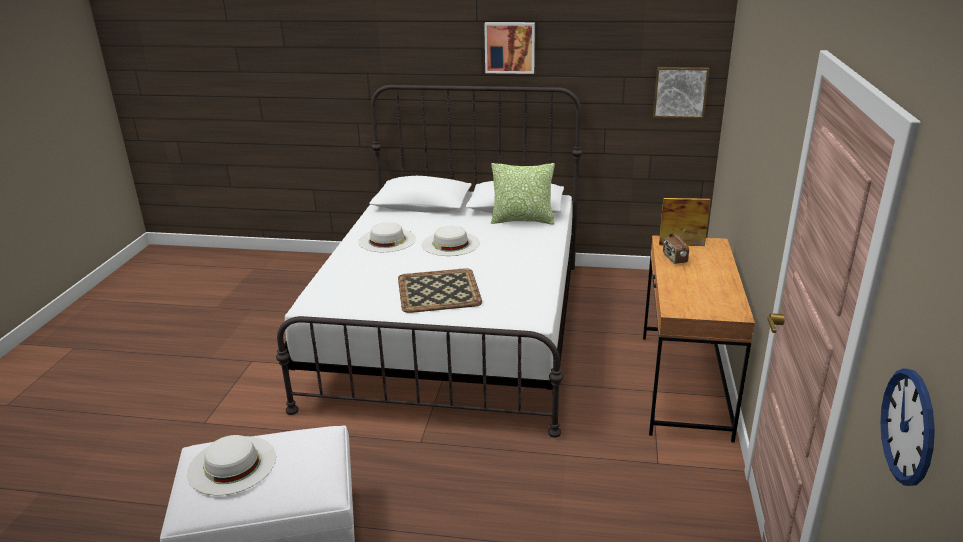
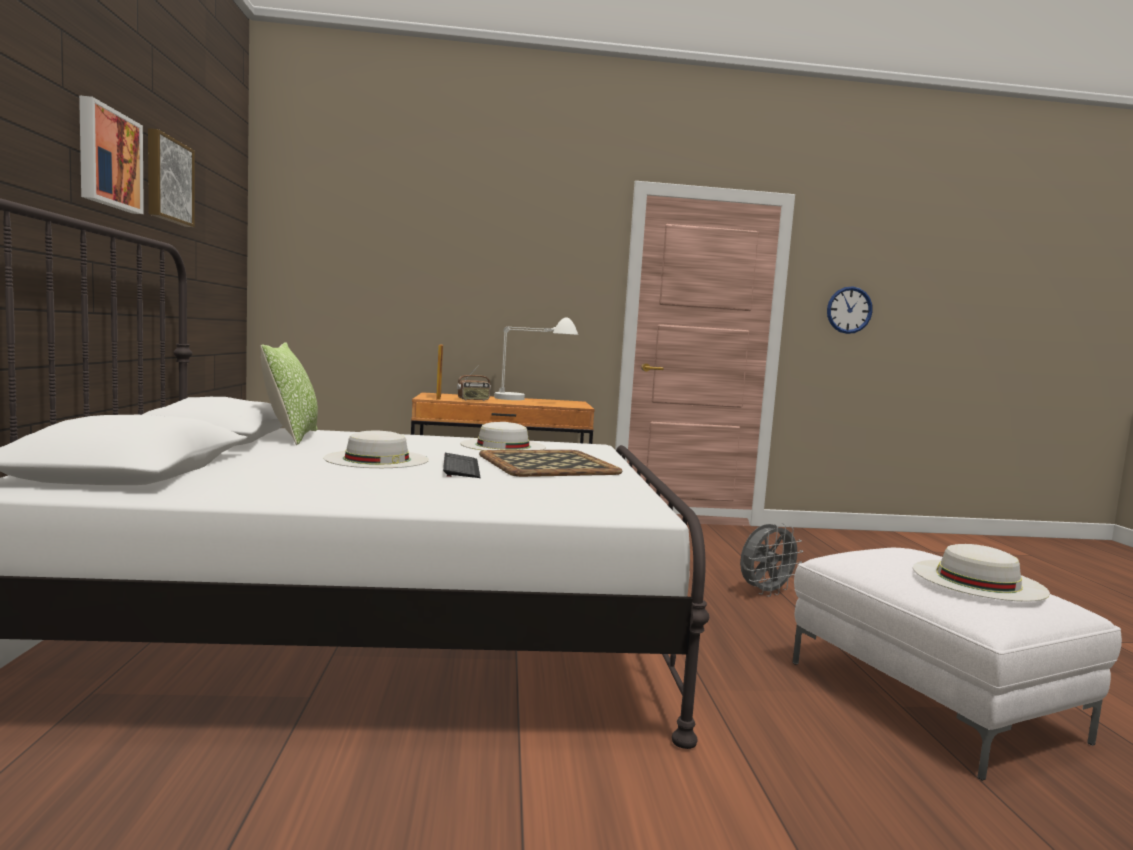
camera: 105 degrees left, 20 degrees down
(387, 240) = (350, 483): white hat -> white hat (503, 445)
(425, 264) = (461, 468): none -> keyboard
(490, 527) = (765, 592): none -> grey fan
(680, 92) = (230, 268): picture -> picture (167, 180)
(700, 286) = (530, 401): none -> white table lamp

